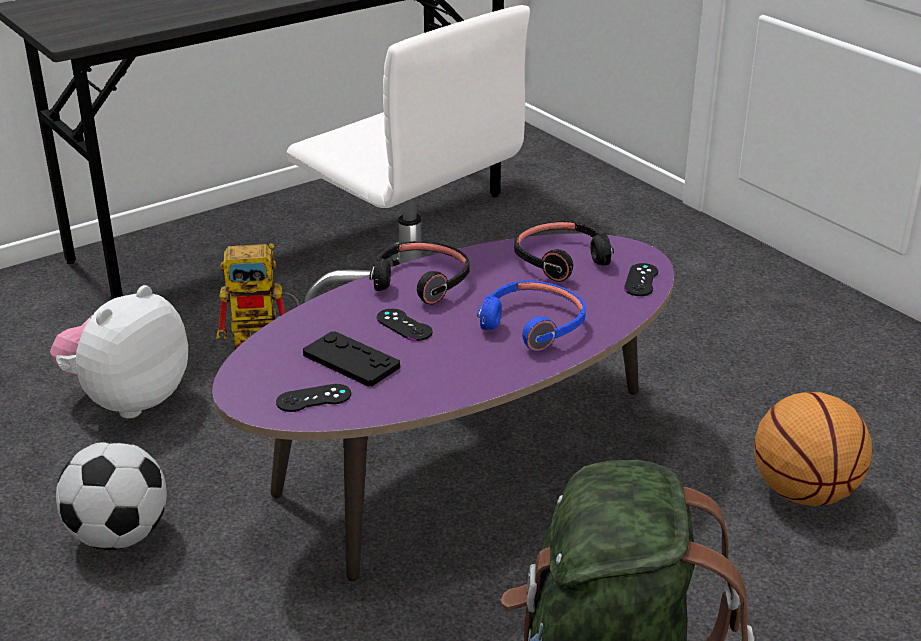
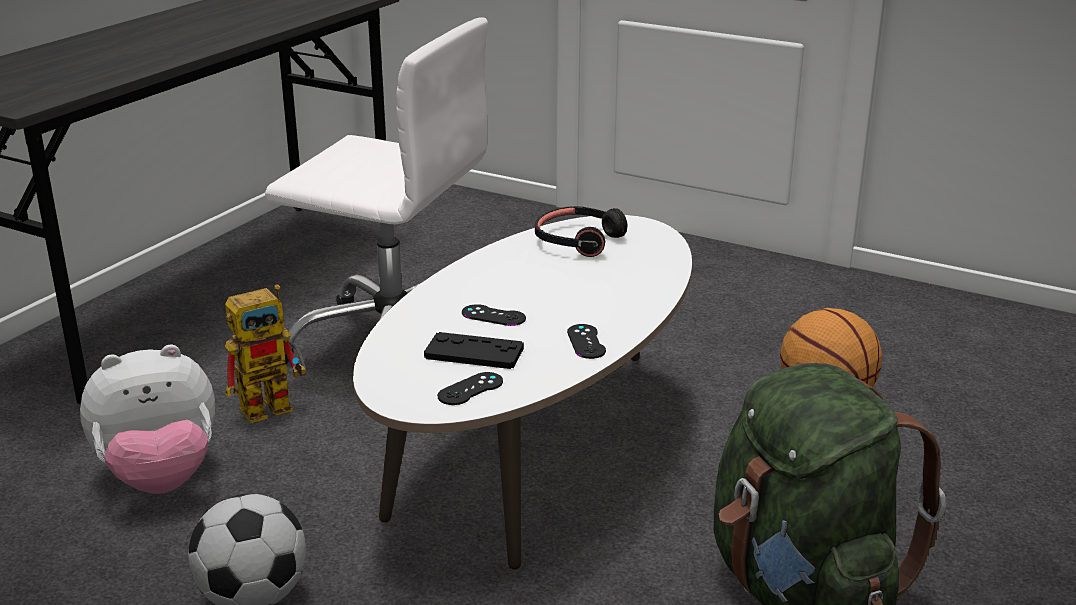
camera: 25 degrees left, 5 degrees down
(128, 400) = (160, 478): plush toy -> plush toy turned 120 degrees counterclockwise
(420, 281) = (473, 280): black headphones -> none
(460, 470) = (537, 455): purple coffee table -> white coffee table
(532, 325) = (604, 292): blue headphones -> none
(641, 280) = (659, 242): black game controller -> black game controller (586, 342)

